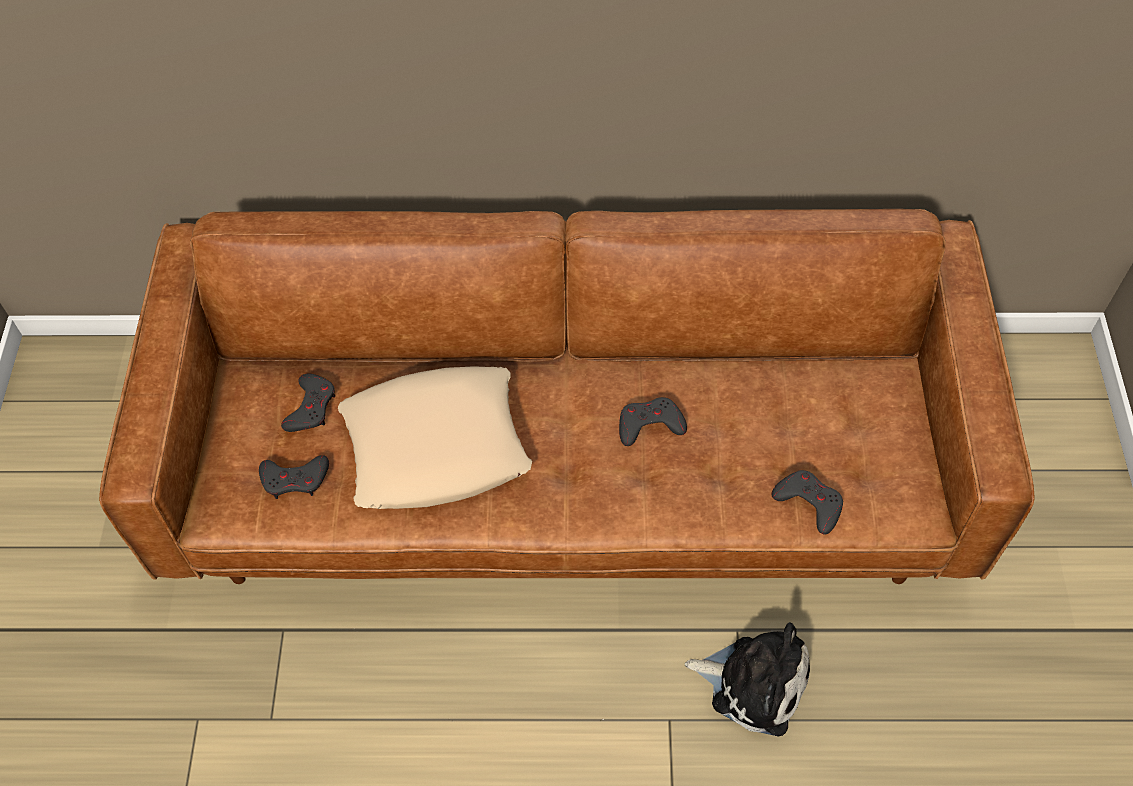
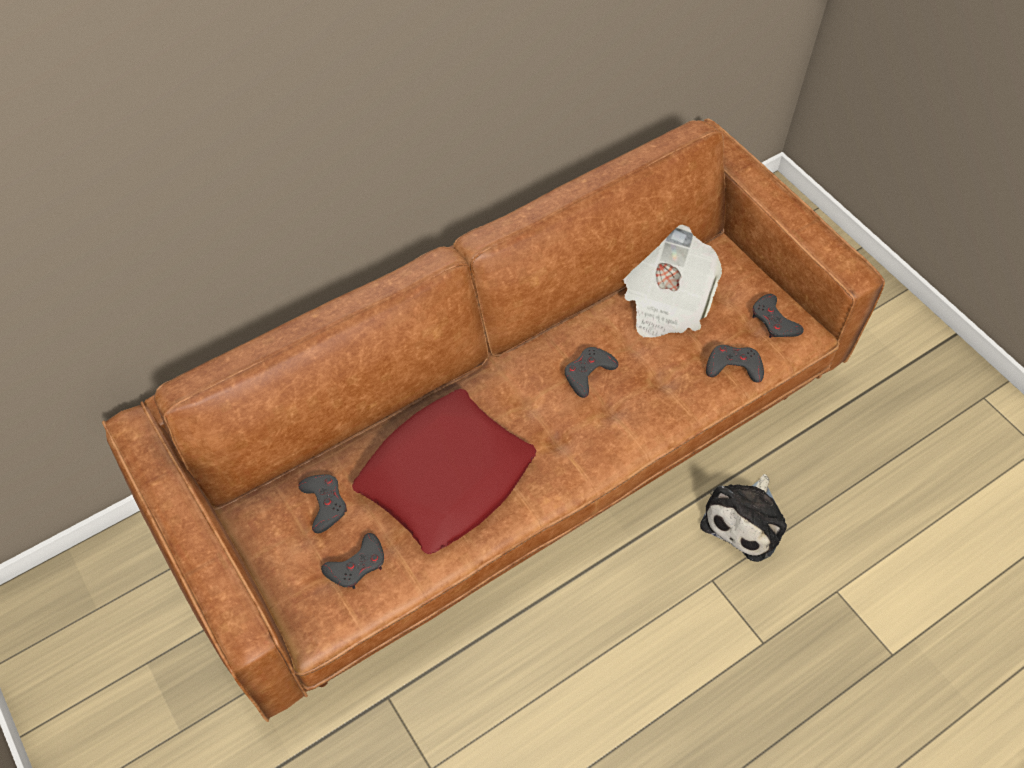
camera: 35 degrees left, 0 degrees up
(436, 445) = (446, 476): beige pillow -> red pillow
(753, 682) = (746, 520): plush toy -> plush toy turned 135 degrees clockwise
(791, 395) = (665, 300): none -> newspaper
(894, 481) = (774, 321): none -> grey game controller

